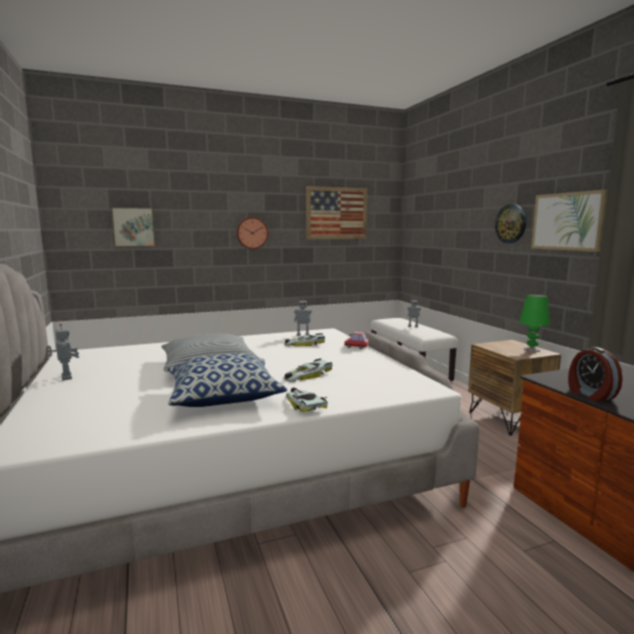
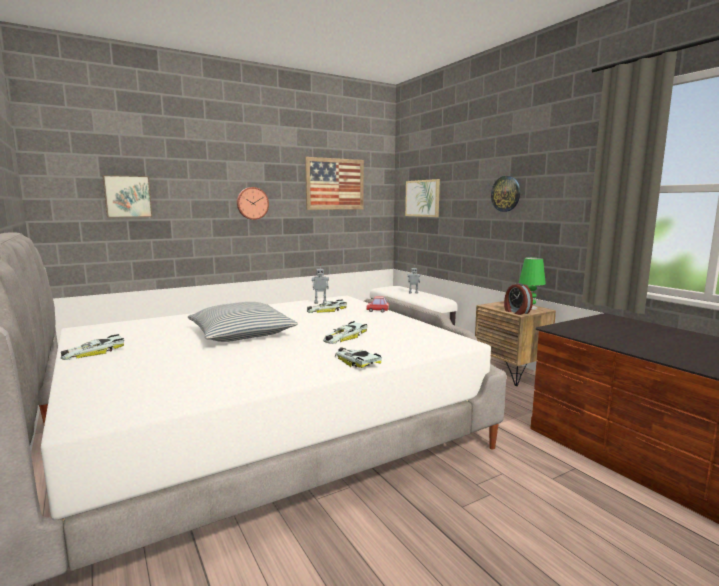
camera: 10 degrees left, 0 degrees up
(65, 377) = (93, 352): toy robot -> toy car
(223, 397) = (274, 360): pillow -> none
(568, 221) = (559, 191): picture -> picture (422, 198)
(590, 394) = (598, 339): alarm clock -> alarm clock (516, 312)

